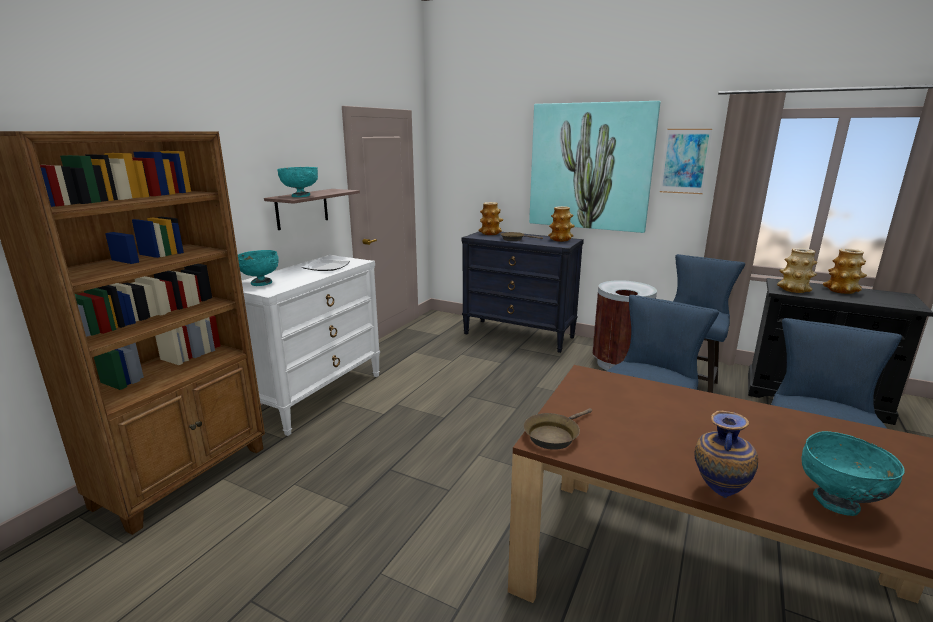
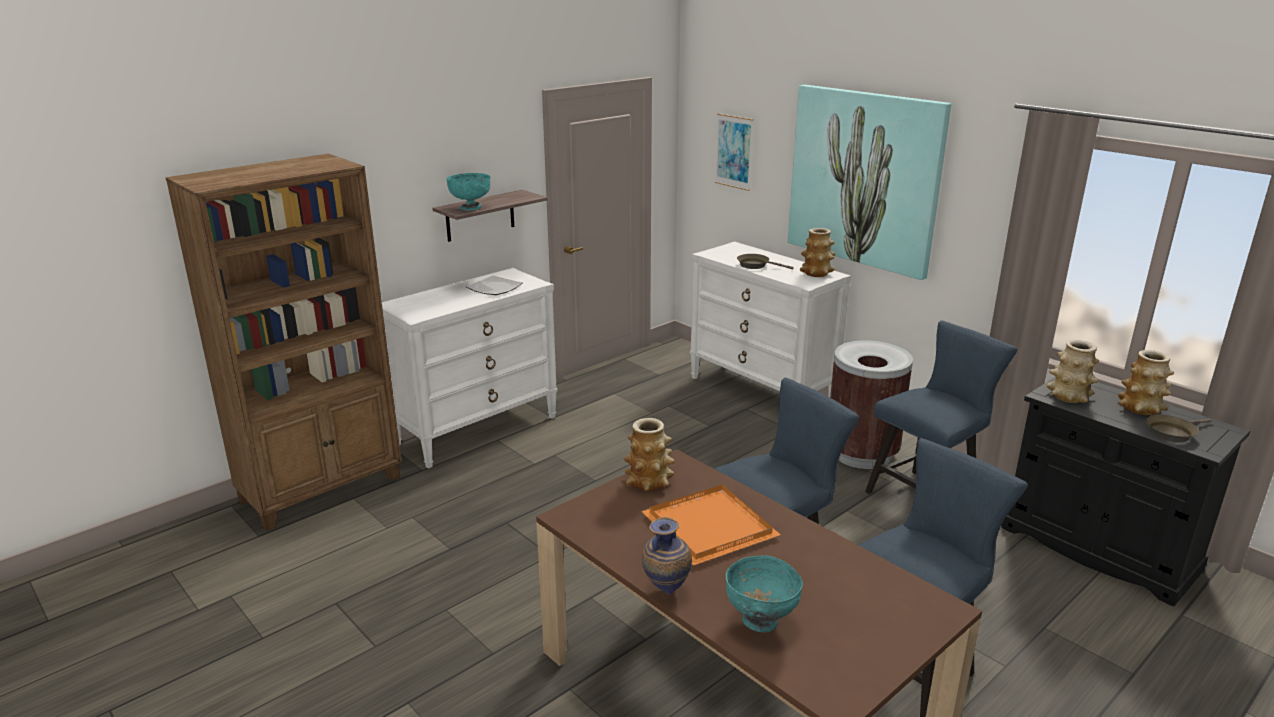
camera: 20 degrees right, 5 degrees up
(260, 283) = (415, 304): turquoise bowl -> none
(490, 233) = (736, 250): vase -> vase (649, 482)
(519, 335) = (761, 391): black dresser -> white dresser
(554, 435) = (581, 514): brown frying pan -> brown frying pan (1172, 433)
(677, 421) = (710, 525): none -> orange tray
(685, 161) = (979, 190): picture -> picture (734, 151)

